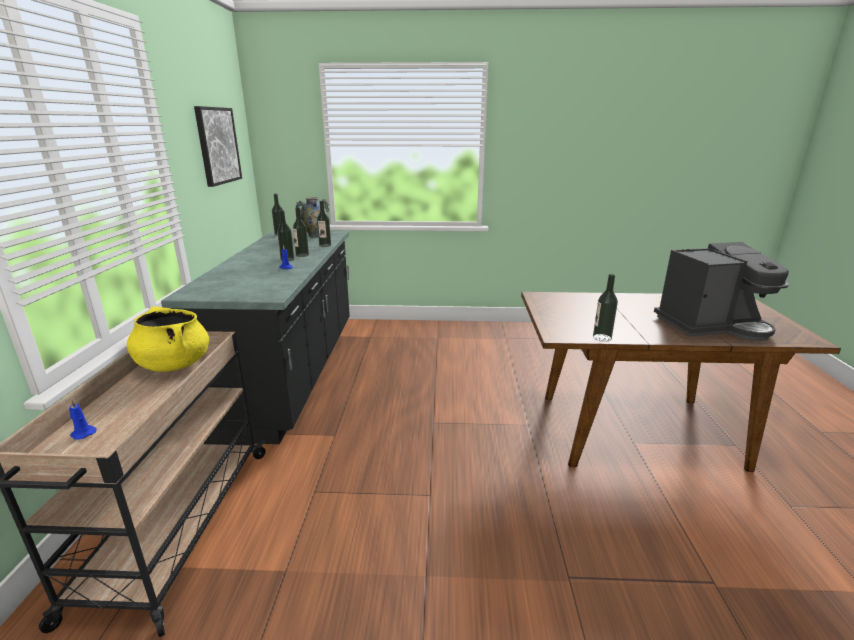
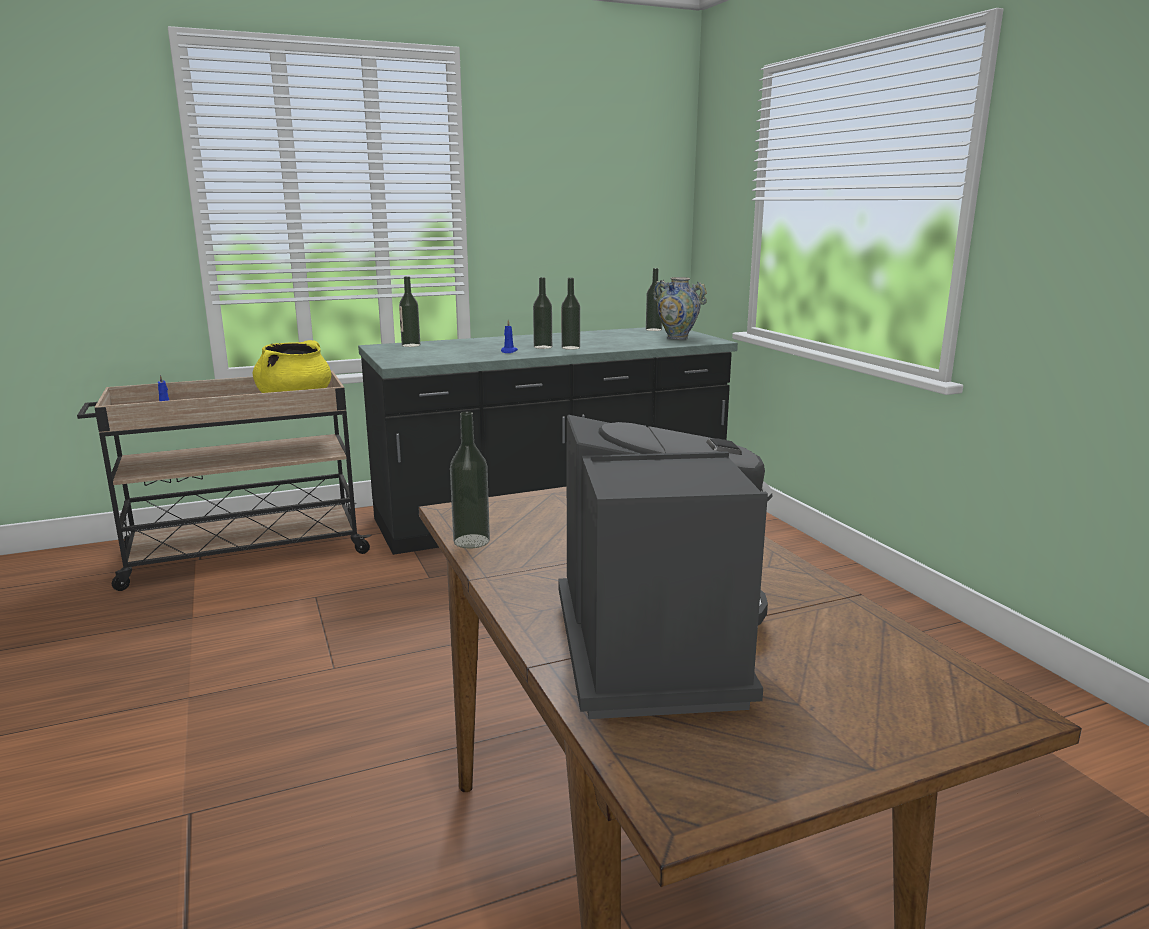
camera: 65 degrees right, 5 degrees down
(217, 145) = (592, 195): picture -> none
(325, 245) = (632, 347): bottle -> bottle (411, 345)
(712, 325) = (656, 647): coffee machine -> coffee machine turned 150 degrees counterclockwise

